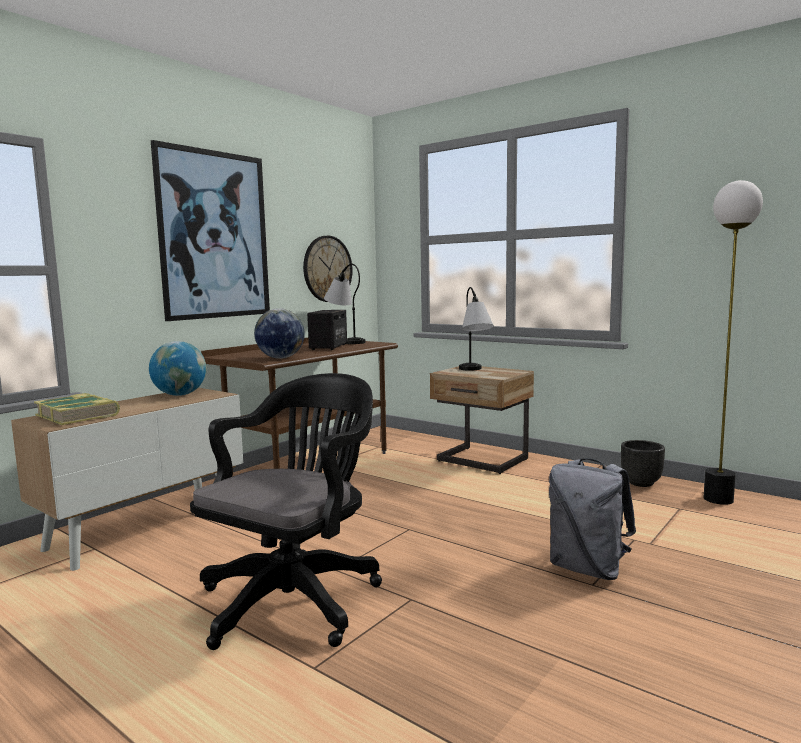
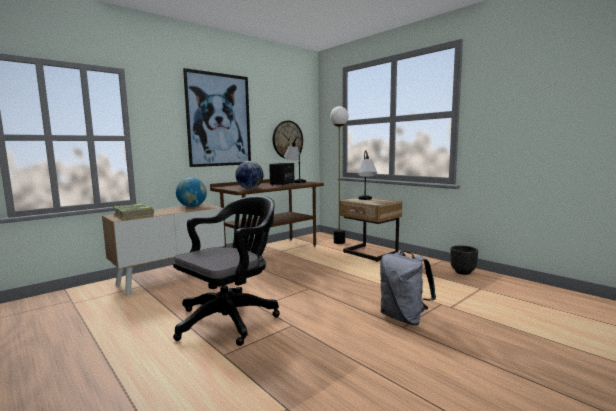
camera: 10 degrees right, 0 degrees up
(718, 499) = (509, 285): floor lamp -> floor lamp (339, 242)

